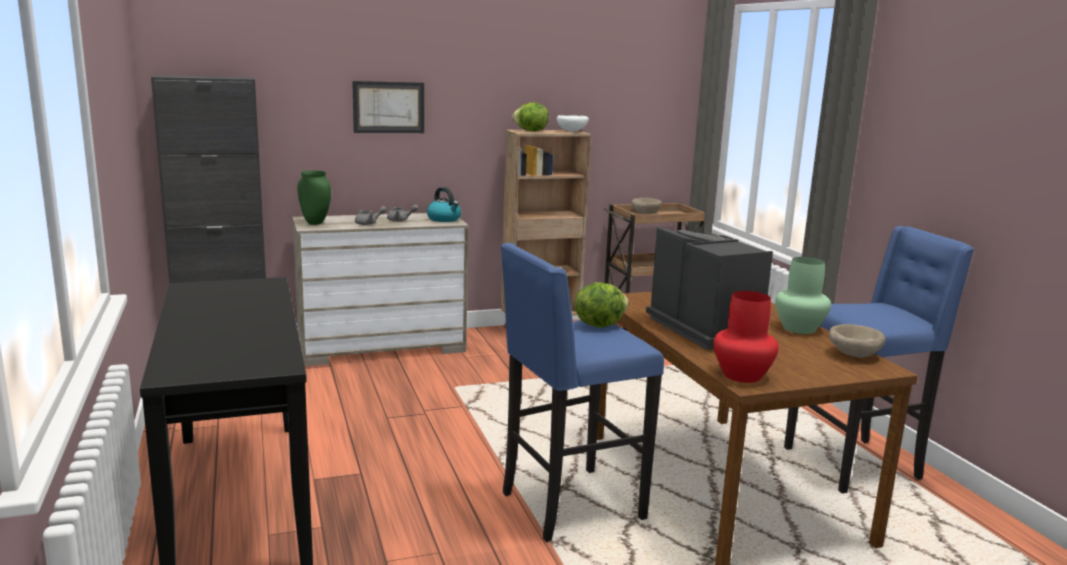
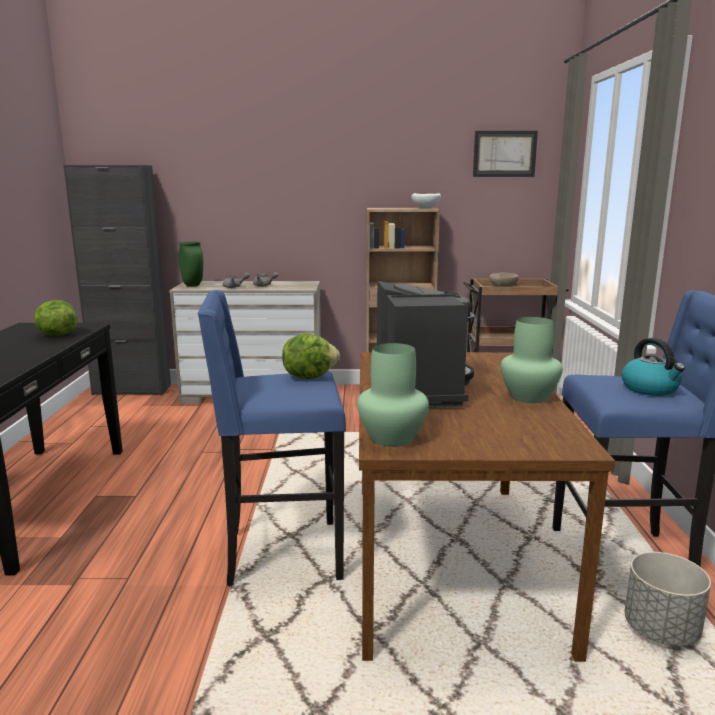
camera: 20 degrees right, 0 degrees up
(388, 107) = (263, 189): picture -> picture (504, 153)
(444, 219) = (302, 286): kettle -> kettle (650, 389)
(530, 131) = (384, 208): lettuce -> lettuce (56, 335)
(742, 376) = (392, 439): red vase -> green vase
(853, 355) = (556, 430): beige bowl -> none
(917, 515) = (661, 630): none -> grey planter

